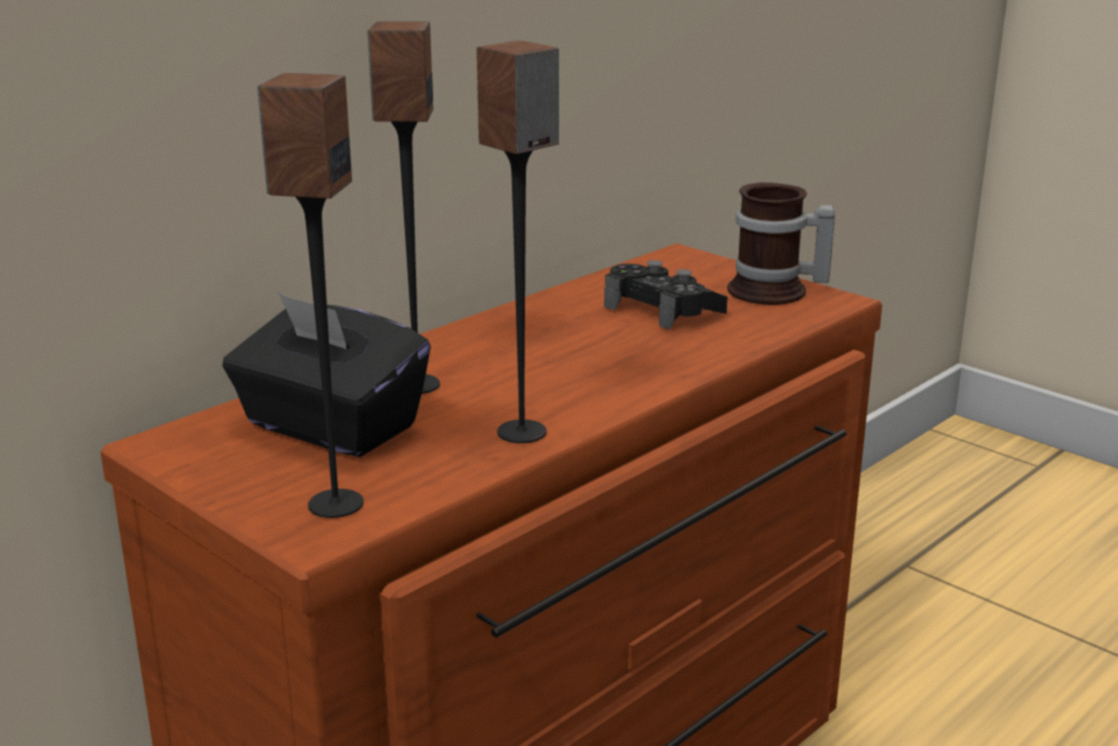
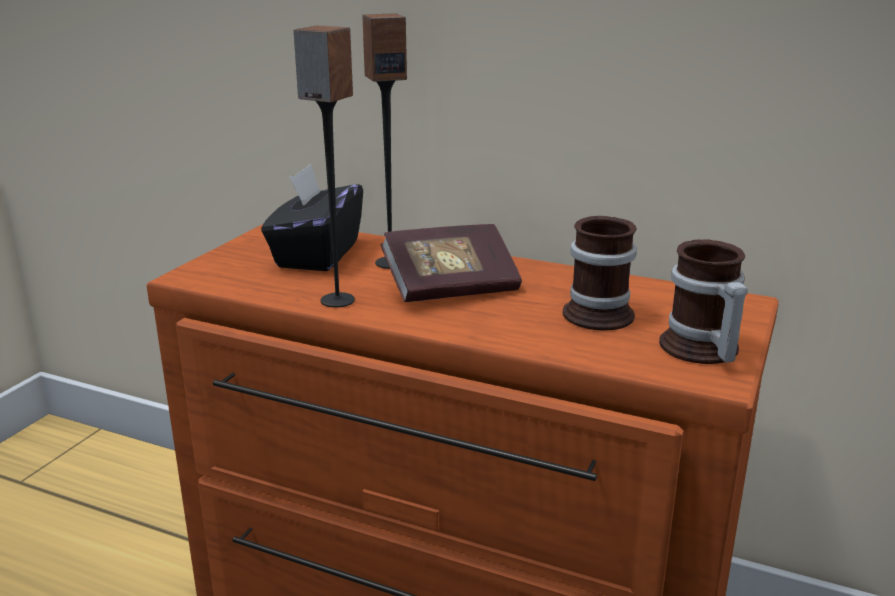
camera: 70 degrees right, 0 degrees up
(334, 504) = (222, 273): speaker -> none
(539, 364) = (451, 288): none -> book
(662, 310) = (600, 312): black game controller -> mug

